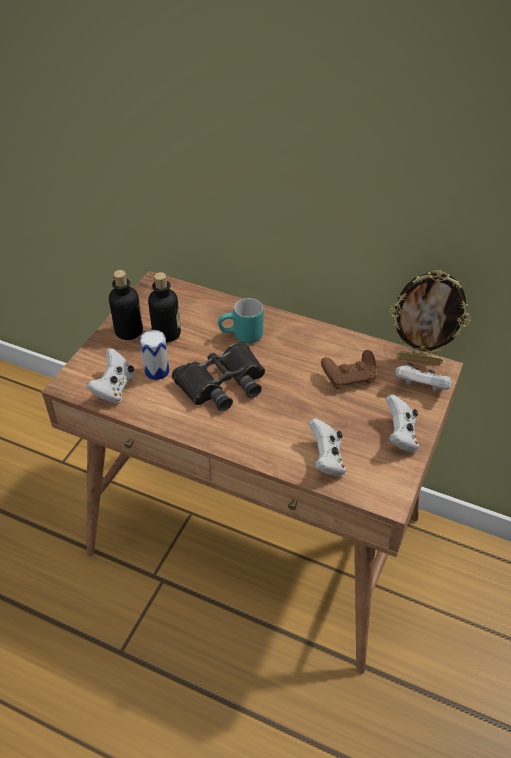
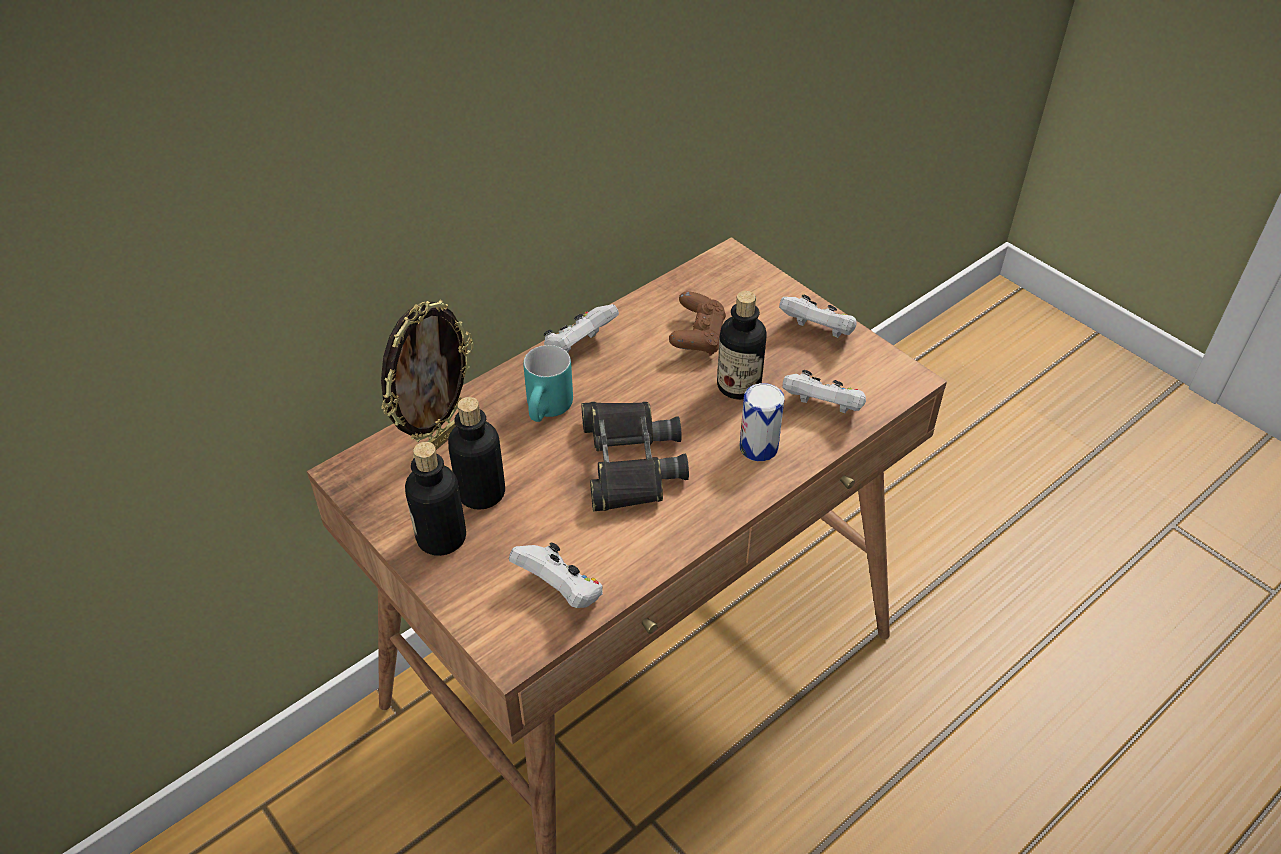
camera: 65 degrees left, 0 degrees up
(157, 371) = (557, 528): can -> can (758, 447)
(319, 411) = (738, 386): none -> bottle
(419, 359) = (704, 267): picture frame -> picture frame (438, 442)
(420, 388) = (752, 286): white game controller -> white game controller (579, 347)

